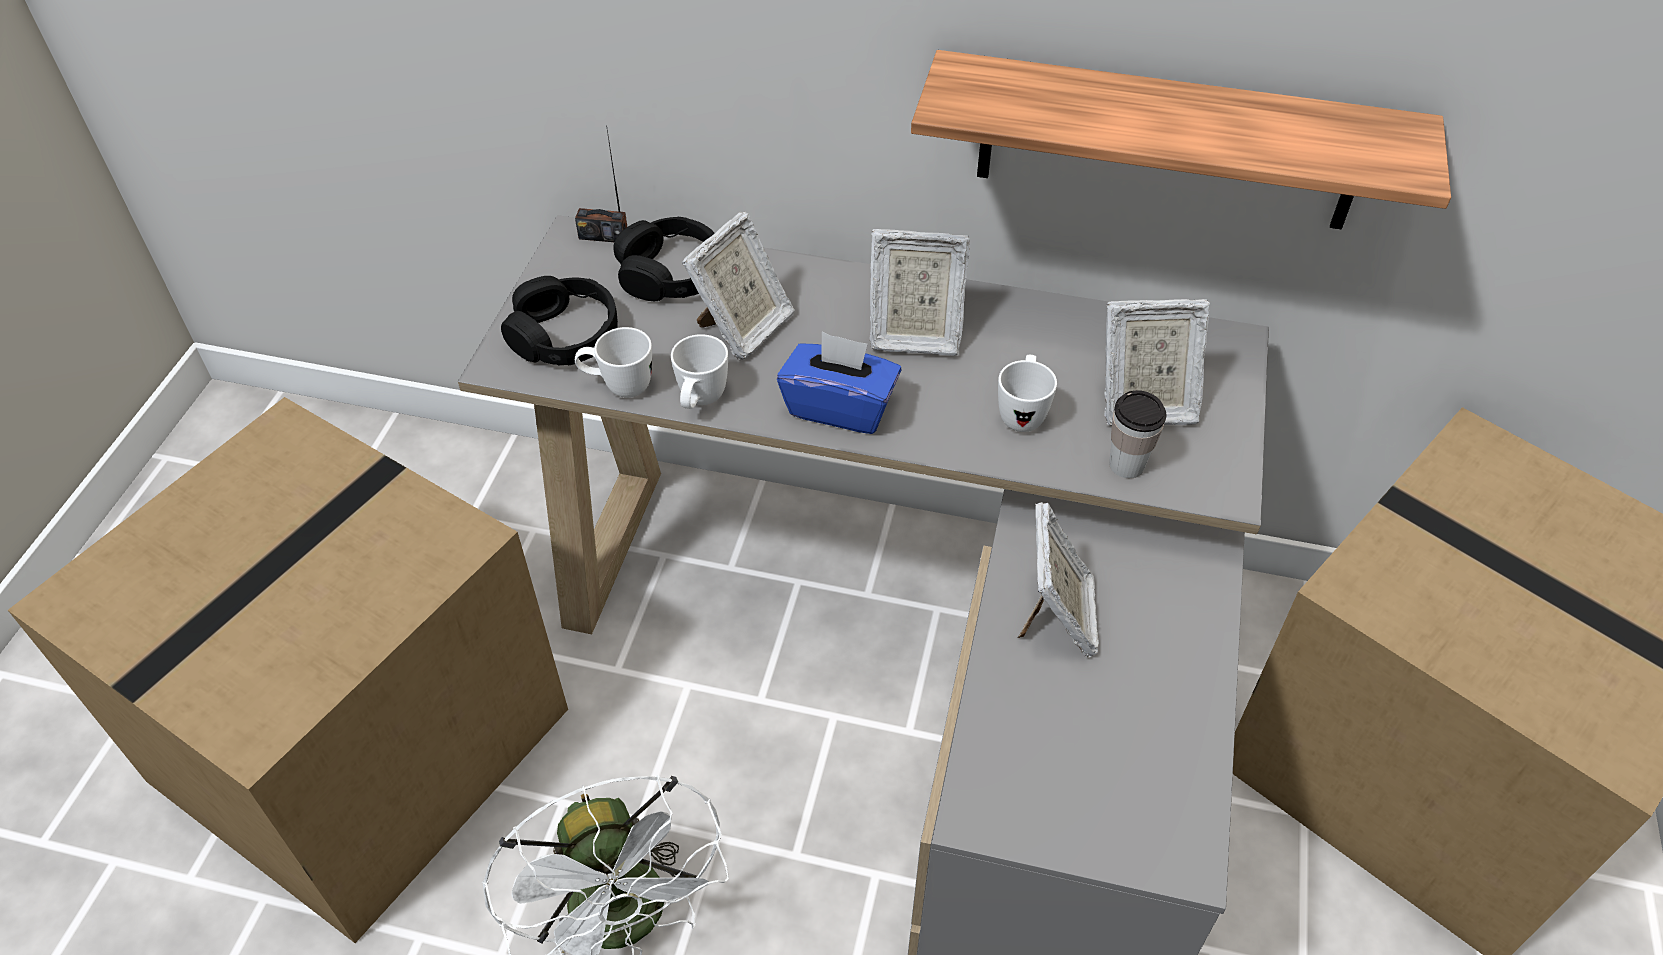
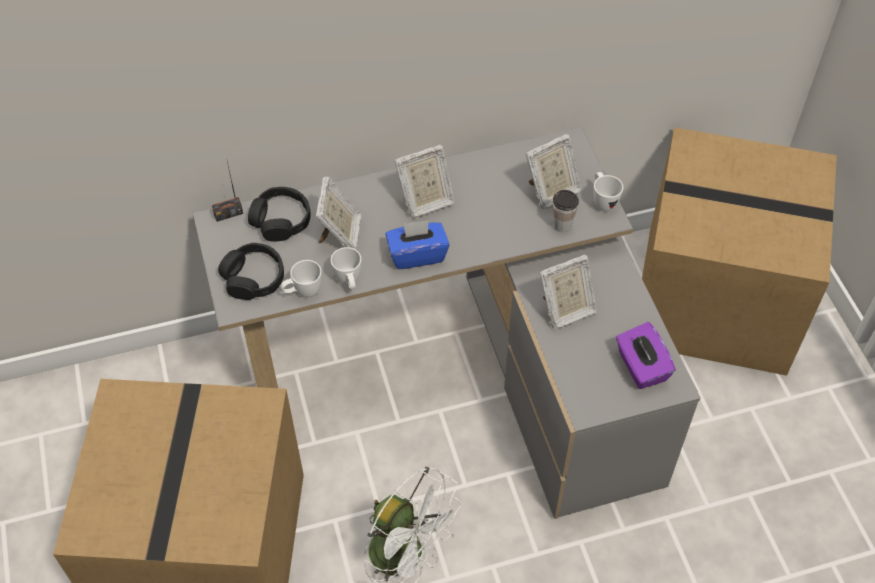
camera: 30 degrees left, 5 degrees up
(1022, 413) = (501, 220): white mug -> white mug (602, 201)
(1057, 619) = (565, 310): picture frame -> picture frame turned 90 degrees clockwise
(1137, 788) = (641, 367): none -> purple tissue box
(1168, 142) = (518, 64): shelf -> none

